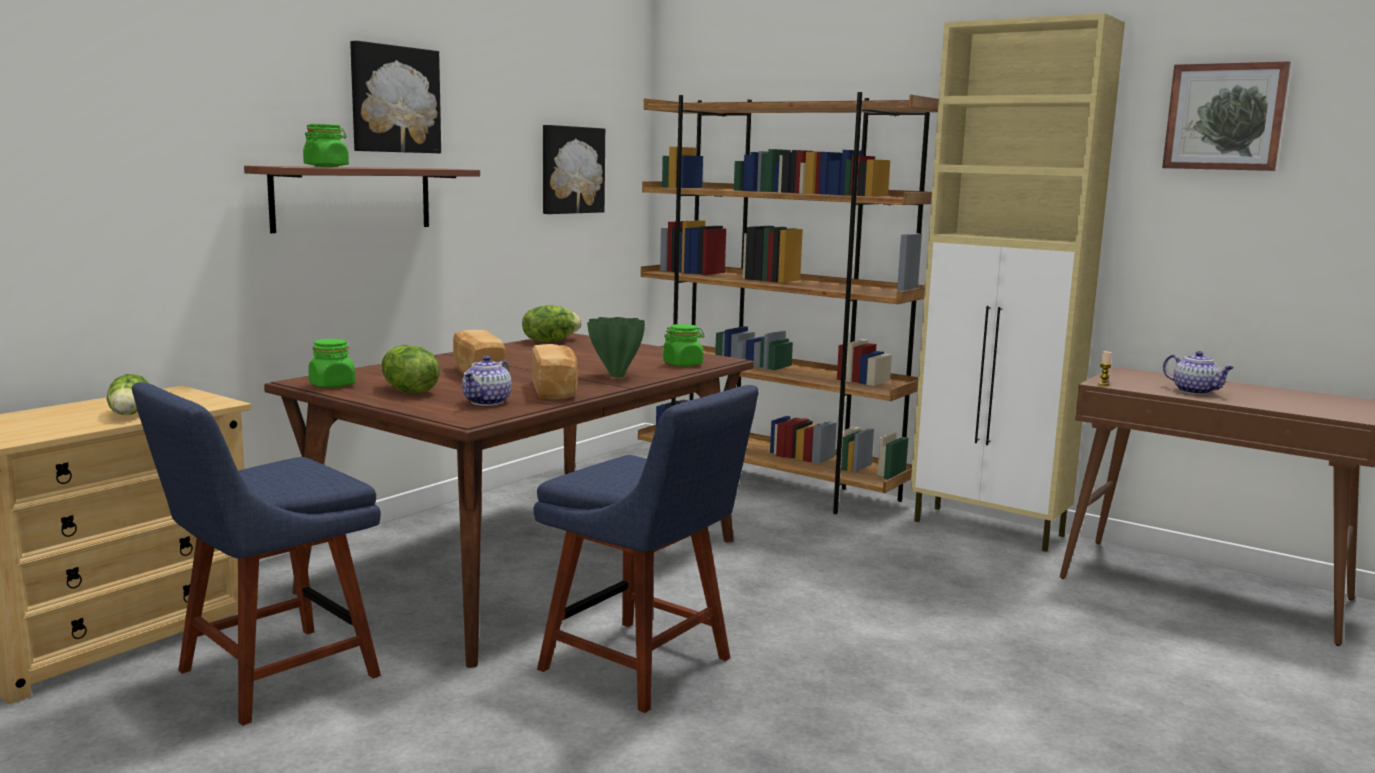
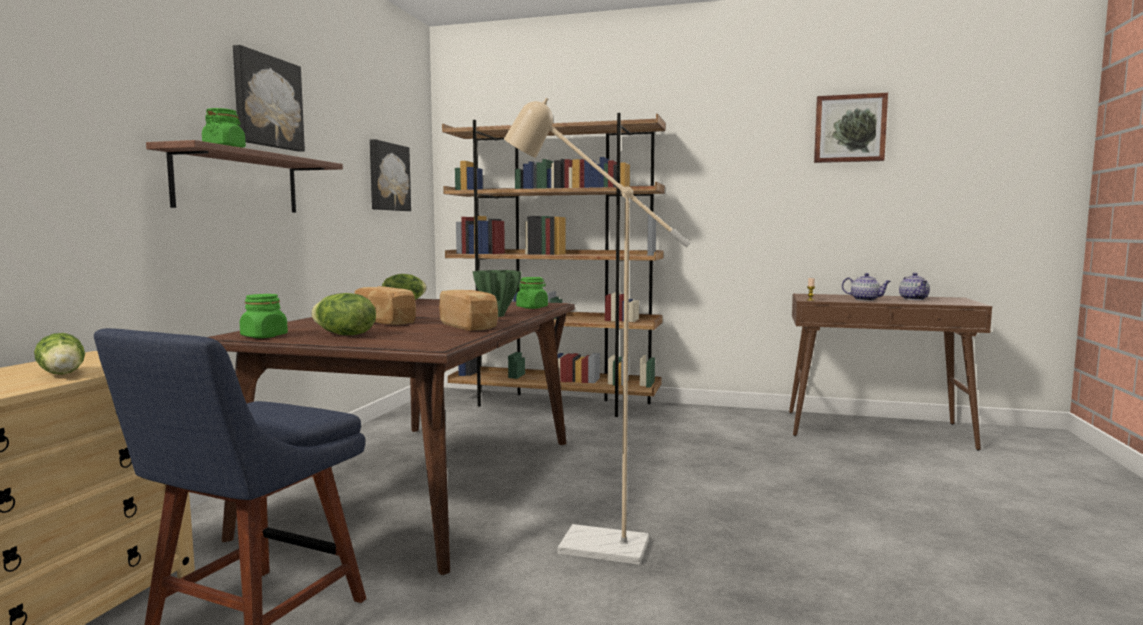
camera: 20 degrees left, 5 degrees down
(488, 402) = (428, 335): teapot -> teapot (913, 299)
(643, 667) = (587, 544): blue chair -> beige floor lamp
(990, 529) = (721, 413): beige cabinet -> none

